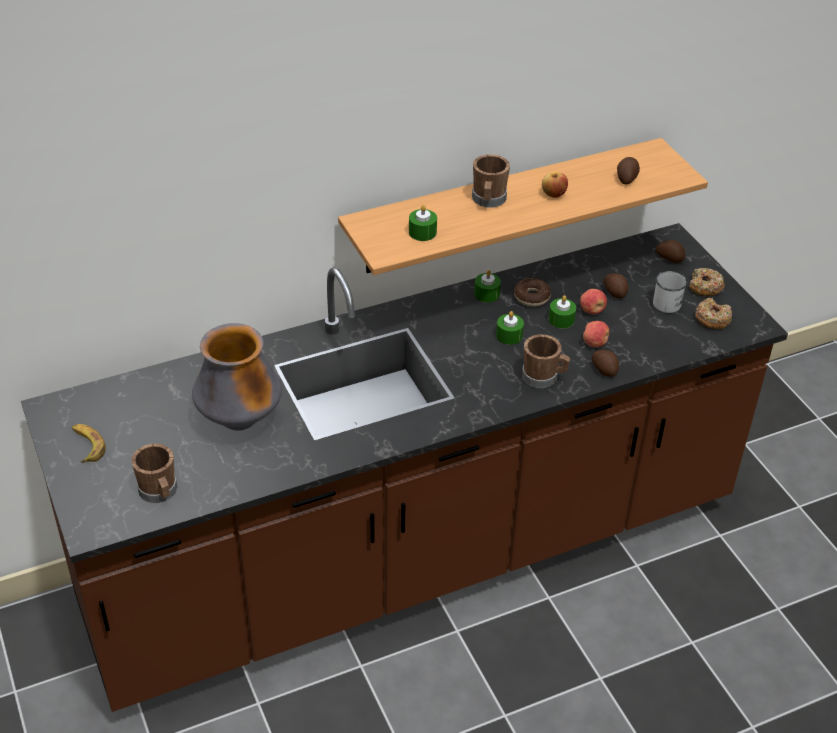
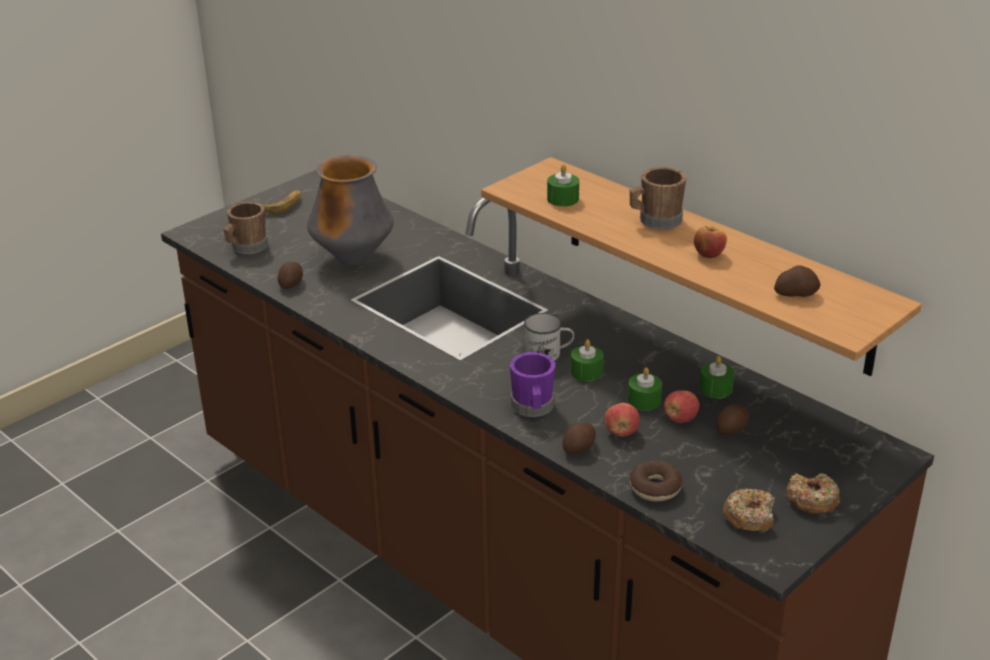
camera: 70 degrees right, 10 degrees down
(487, 294) = (645, 343): green candle -> green candle (715, 389)
(531, 297) = (667, 372): donut -> donut (655, 488)
(543, 377) = (533, 408): brown mug -> purple mug
(668, 301) = (752, 474): white mug -> white mug (548, 354)
(669, 257) = (846, 460): potato -> potato (292, 283)

